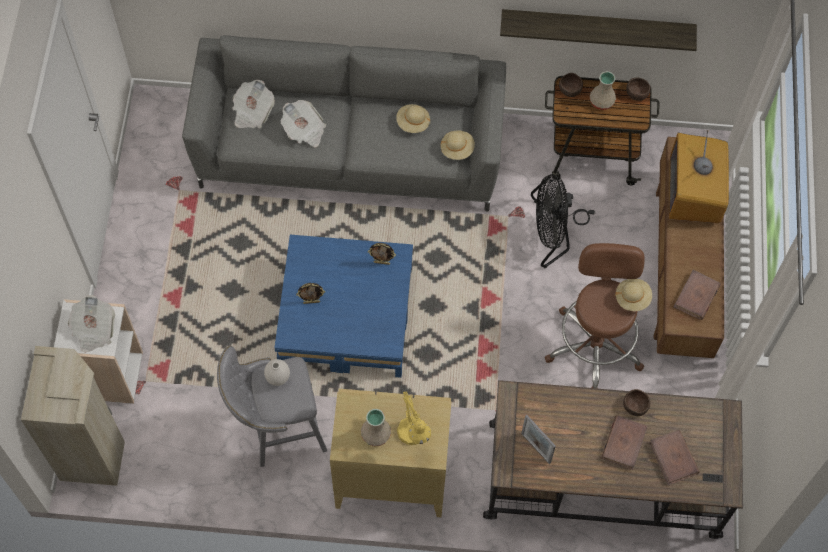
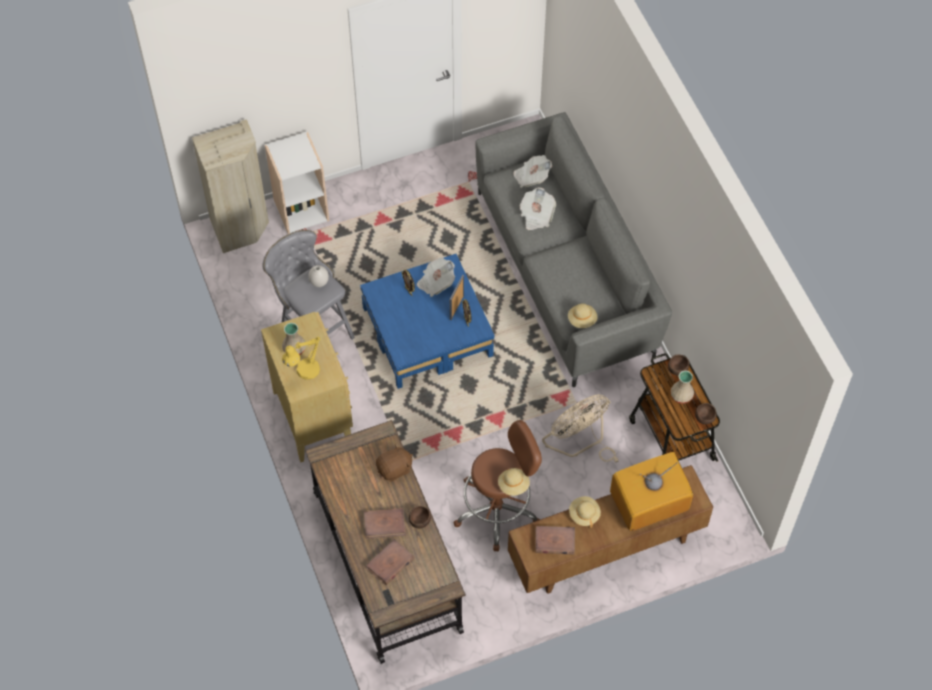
camera: 65 degrees right, 5 degrees down
(93, 330) = (294, 158): newspaper -> newspaper (436, 282)
(413, 123) = (586, 281): beige hat -> beige hat (584, 514)
(535, 448) = (350, 466): picture frame -> picture frame (456, 307)
(554, 230) = (583, 440): black fan -> beige fan
(561, 403) = (395, 469): none -> brown plush toy
(597, 26) = (715, 341): shelf -> none

